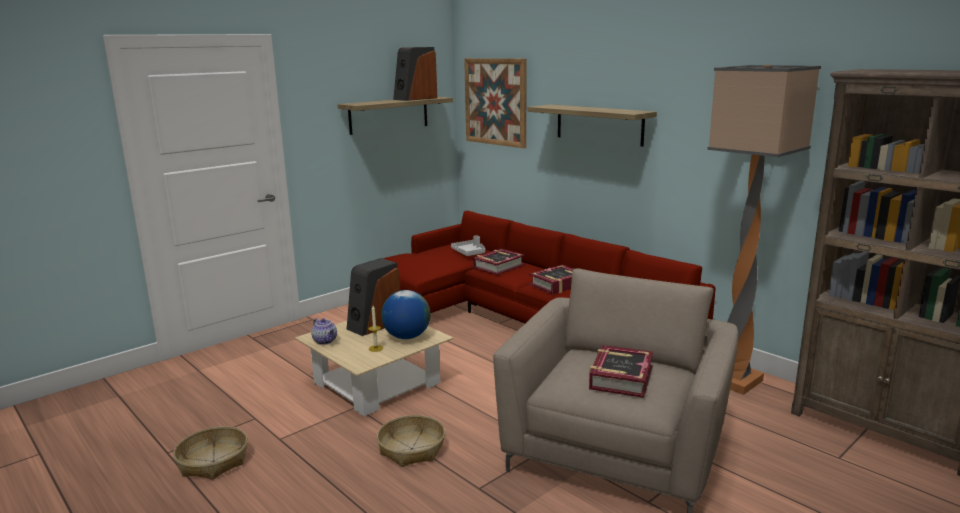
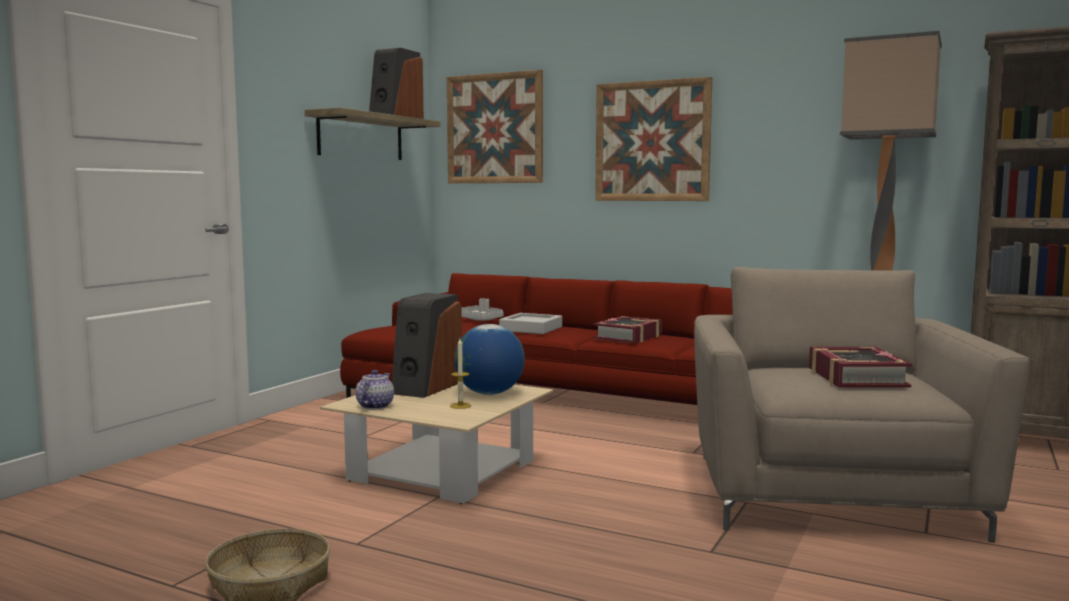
camera: 20 degrees left, 10 degrees down
(325, 341) = (375, 406): teapot -> teapot turned 105 degrees counterclockwise
(412, 448) = (571, 526): basket -> none
(498, 266) = (531, 329): book -> grey tray
(599, 124) = (652, 141): shelf -> picture

